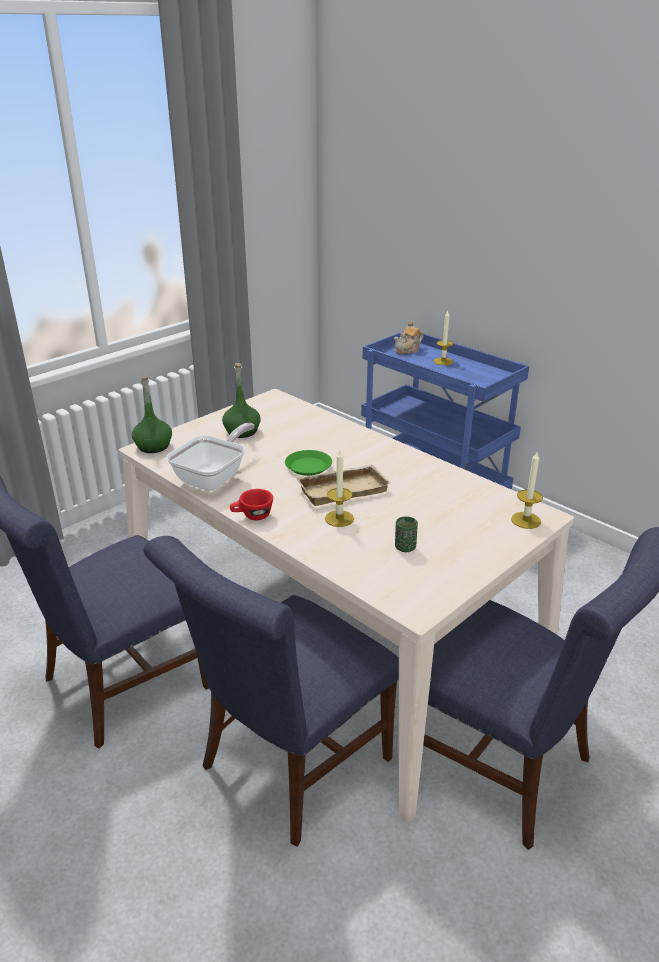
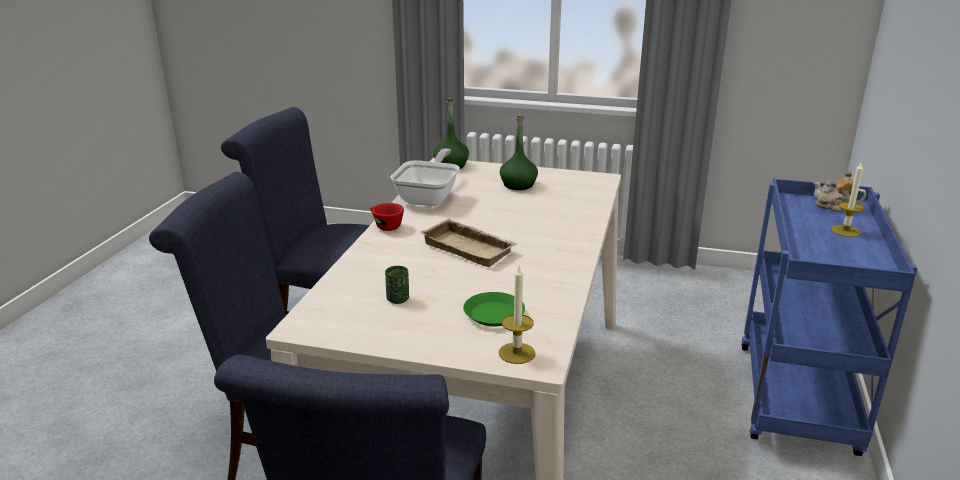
camera: 60 degrees right, 5 degrees down
(214, 477) = (429, 197): frying pan -> frying pan turned 75 degrees counterclockwise
(308, 467) = (492, 224): green plate -> green plate (493, 314)
(339, 518) = (417, 259): candle -> none

